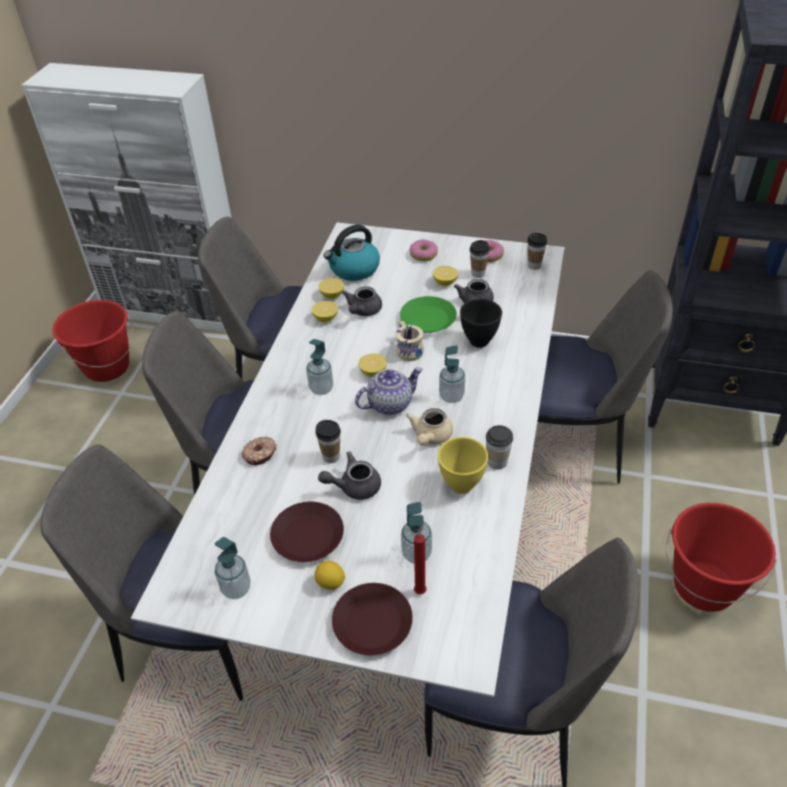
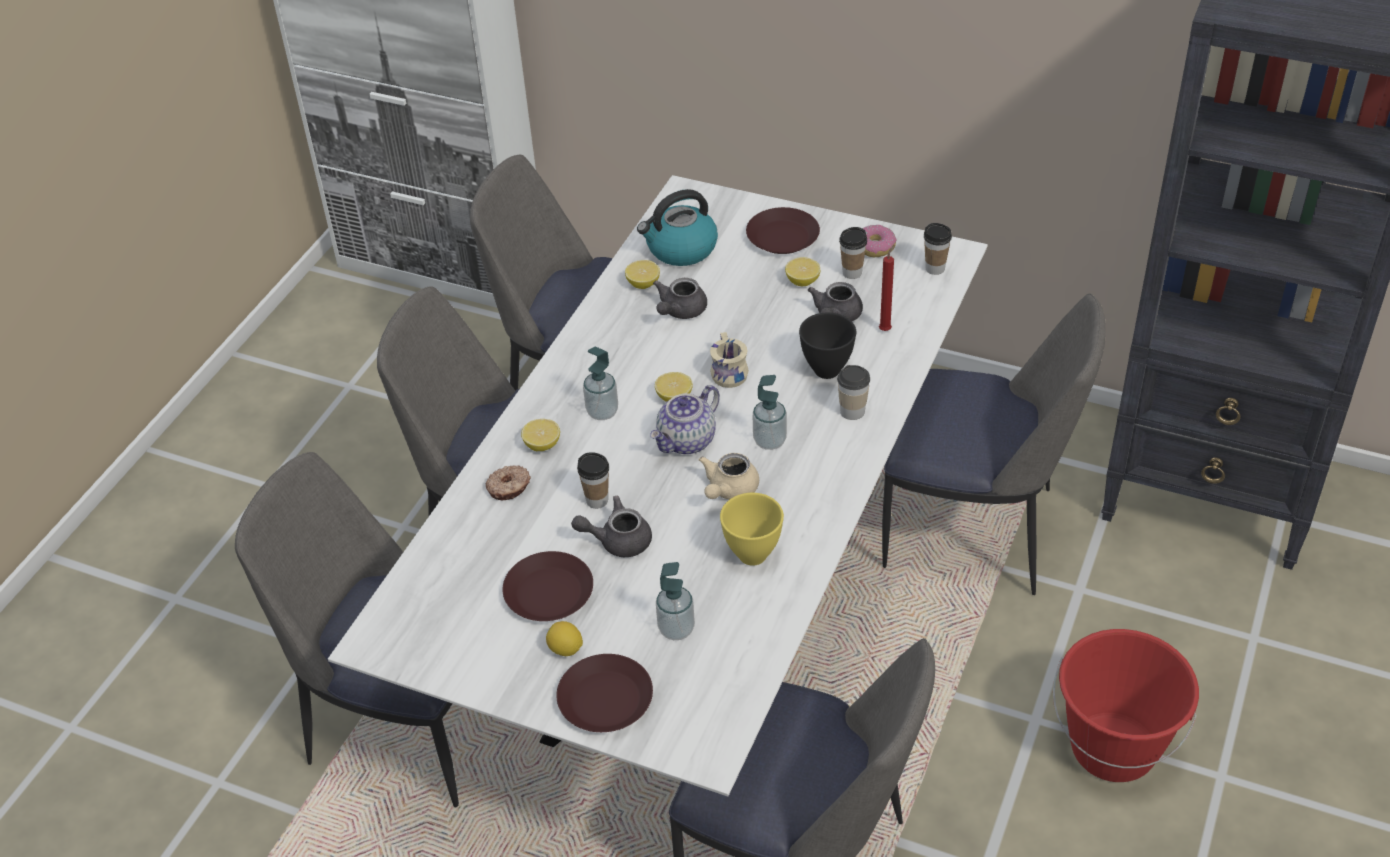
camera: 10 degrees right, 0 degrees up
(107, 367) = (333, 346): red bucket -> none
(236, 588) = (453, 641): soap dispenser -> none
(325, 318) = (627, 316): lemon -> lemon (542, 445)
(390, 403) = (687, 441): teapot -> teapot turned 150 degrees clockwise
(421, 590) = (671, 670): red candle -> red candle (886, 329)
(423, 255) = (782, 237): donut -> brown plate
(427, 320) = (764, 332): green plate -> none
(497, 461) = (806, 531): cup -> cup (852, 411)

